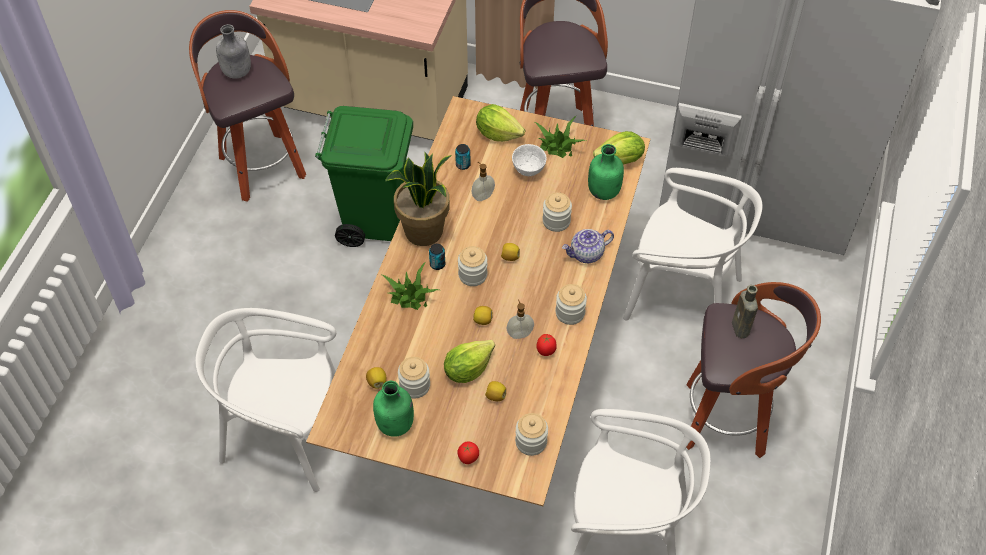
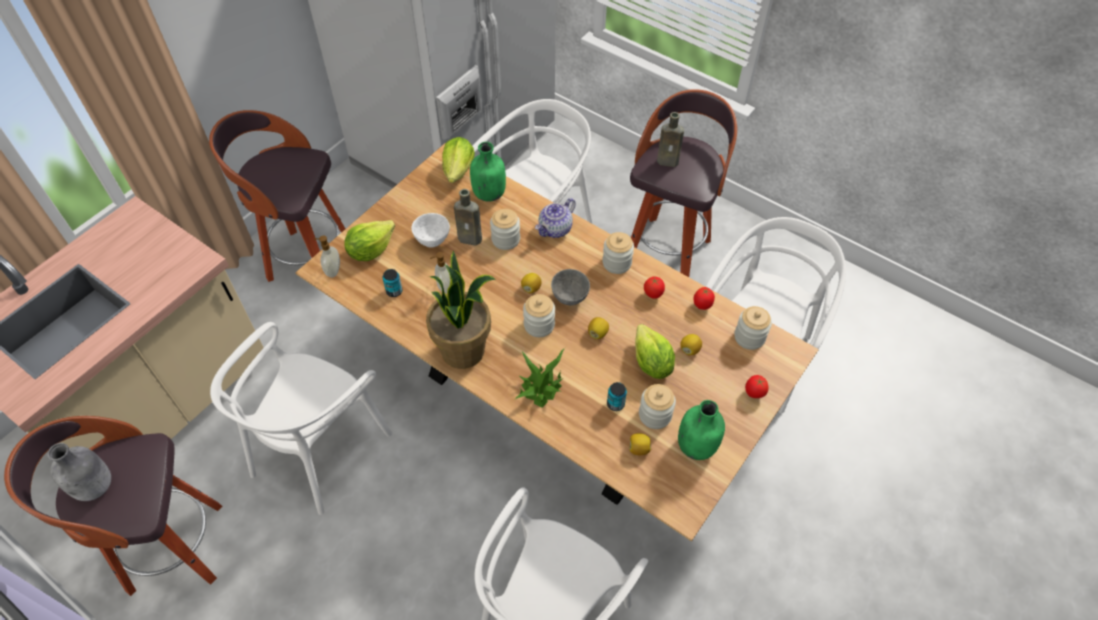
camera: 70 degrees left, 0 degrees up
(374, 219) = (319, 450): green trash can -> white chair
(437, 264) = (512, 351): can -> can (615, 404)
(512, 289) = (570, 298): none -> grey bowl
(519, 333) = (625, 308): soap dispenser -> soap dispenser (332, 270)
(544, 197) = (471, 239): none -> brown bottle
(551, 394) = (702, 305): none -> tomato
(558, 145) = (414, 209): potted plant -> none
(586, 254) = (555, 229): teapot -> teapot turned 45 degrees clockwise

